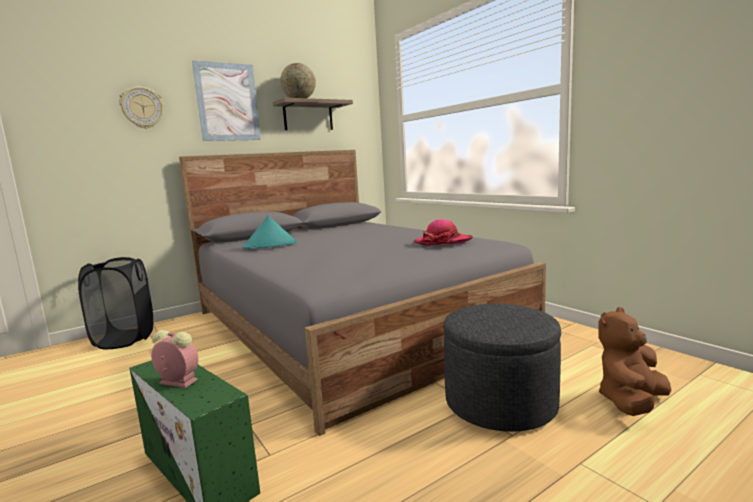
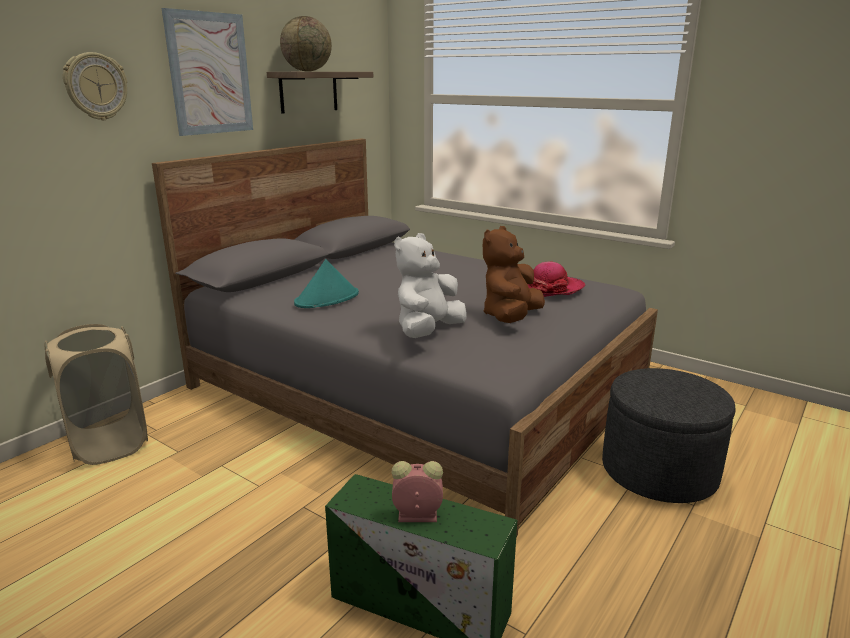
camera: 20 degrees left, 10 degrees up
(125, 339) = (108, 443): black laundry basket -> beige laundry basket
(304, 260) = (428, 331): none -> white plush toy
(631, 402) = (767, 454): brown plush toy -> brown plush toy (510, 317)

